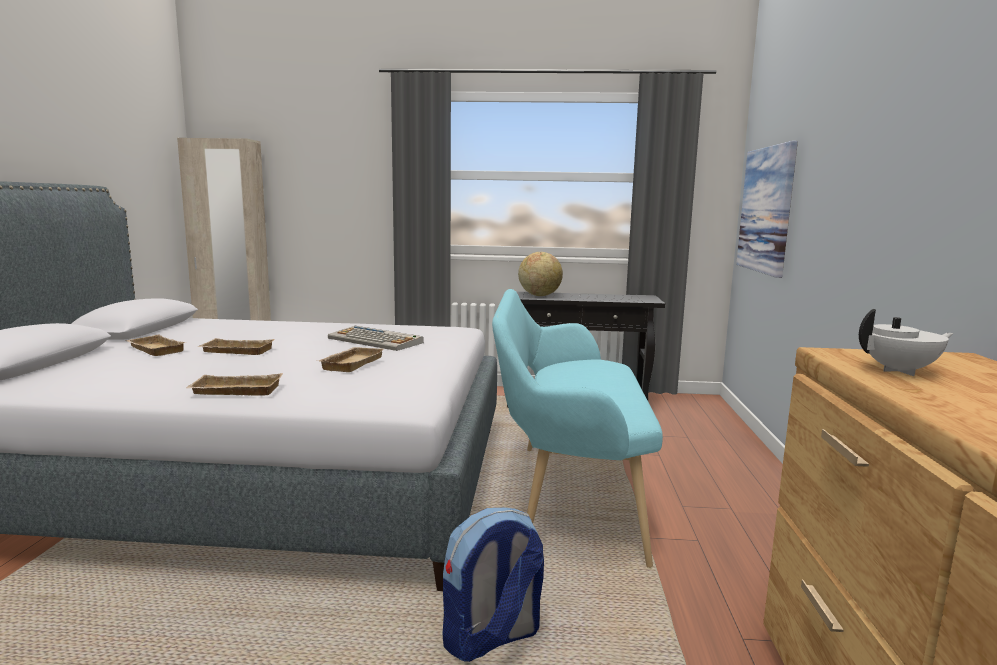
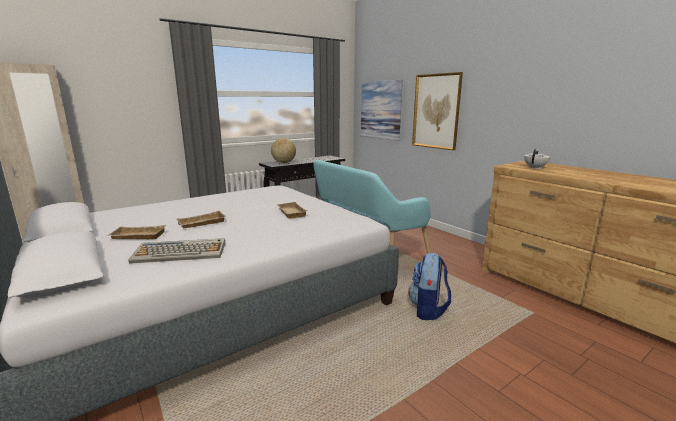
camera: 40 degrees left, 5 degrees up
(234, 391) = (277, 239): beige tray -> none
(376, 340) = (258, 200): keyboard -> keyboard (181, 252)
(837, 211) = (436, 111): none -> picture

